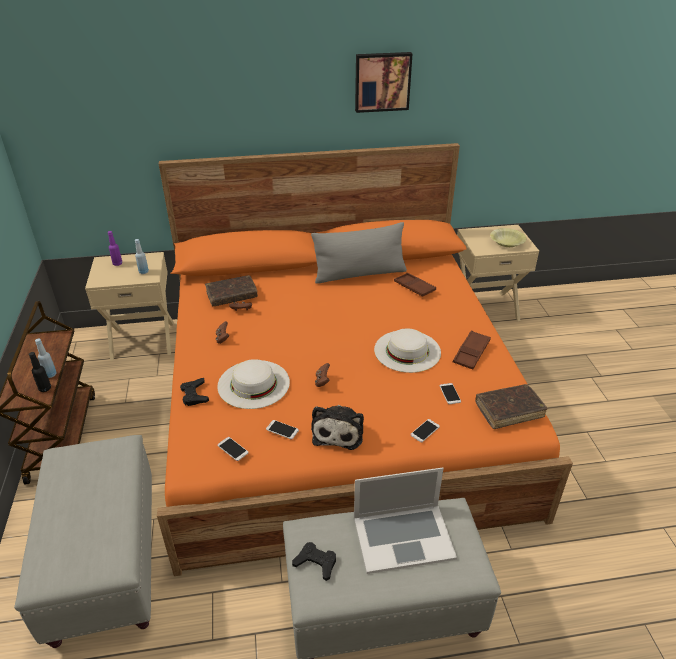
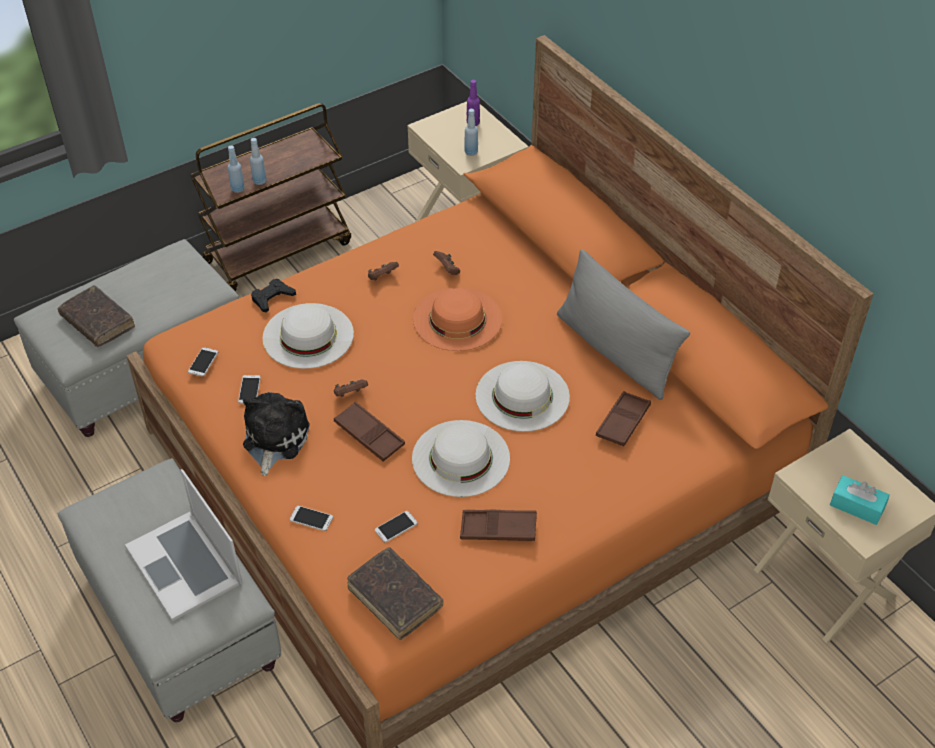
camera: 65 degrees right, 10 degrees up
(45, 388) = (237, 189): black bottle -> blue bottle
(232, 295) = (473, 248): brown book -> brown book (97, 322)
(290, 318) = (457, 319): none -> orange hat
(316, 563) = (124, 501): black game controller -> none
(338, 431) = (274, 439): plush toy -> plush toy turned 120 degrees clockwise
(364, 384) = (369, 435): none -> brown tray
(372, 313) = (522, 396): none -> white hat
(382, 81) = (797, 119): picture -> none
(507, 242) = (857, 506): yellow bowl -> turquoise tissue box

